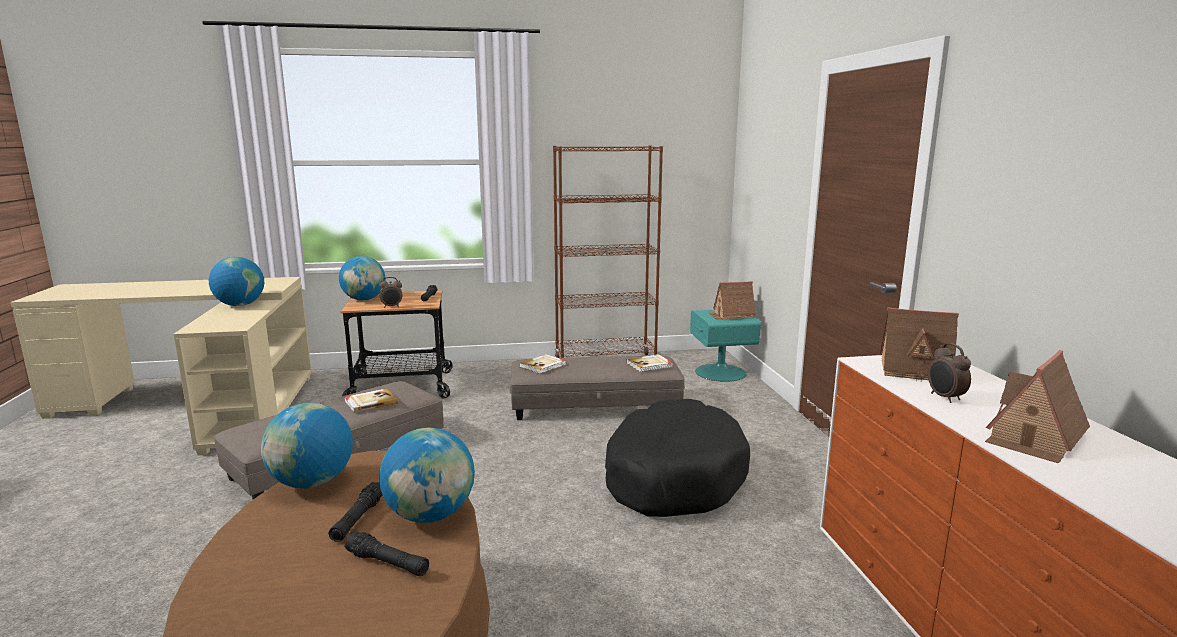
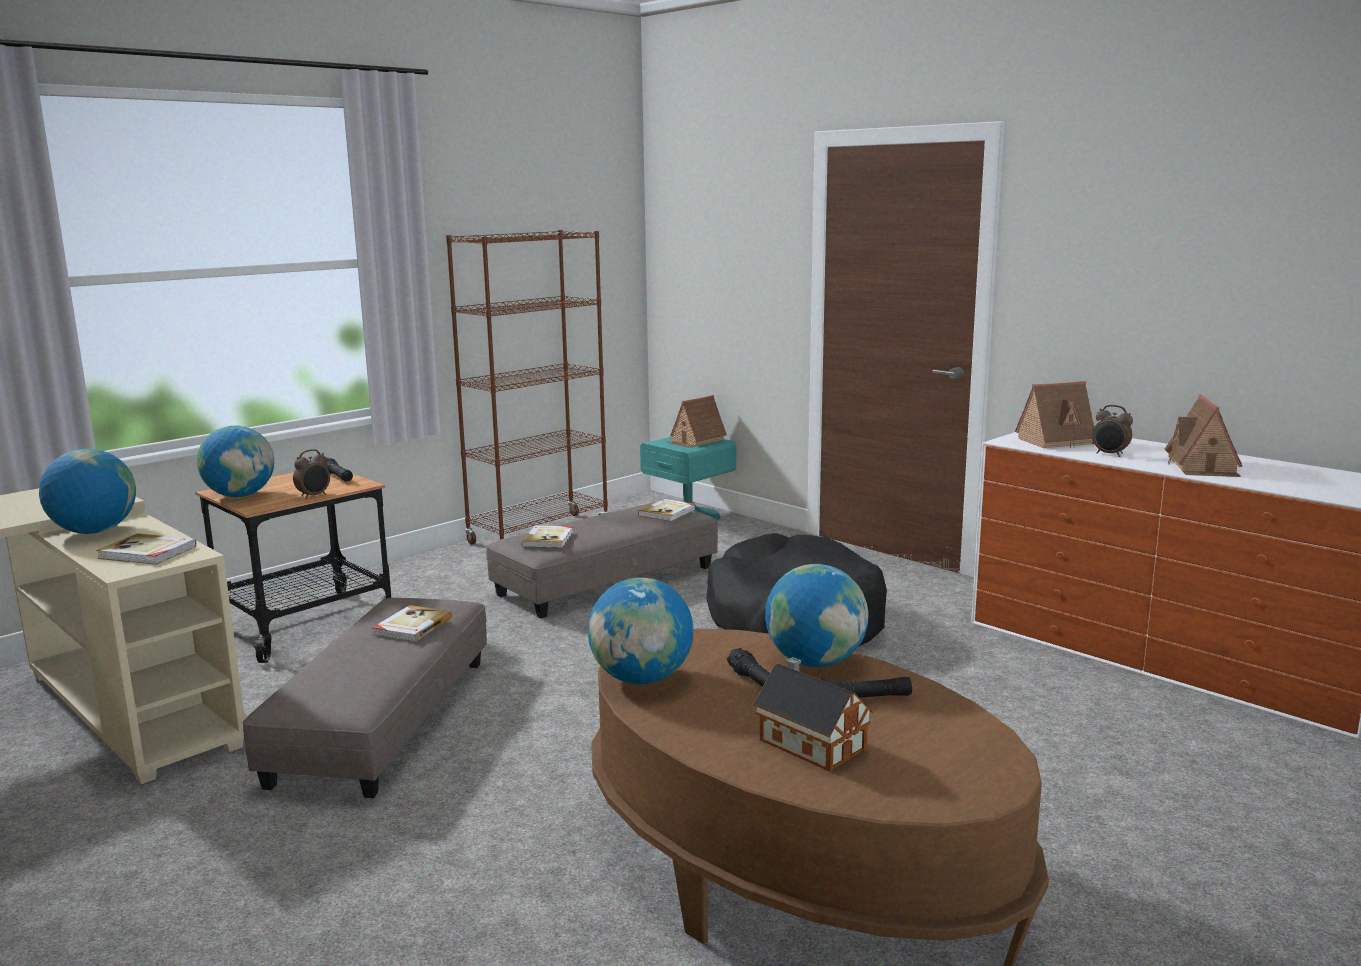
camera: 35 degrees left, 0 degrees up
(226, 321) = (147, 553): none -> book
(281, 584) = (809, 742): none -> toy house

